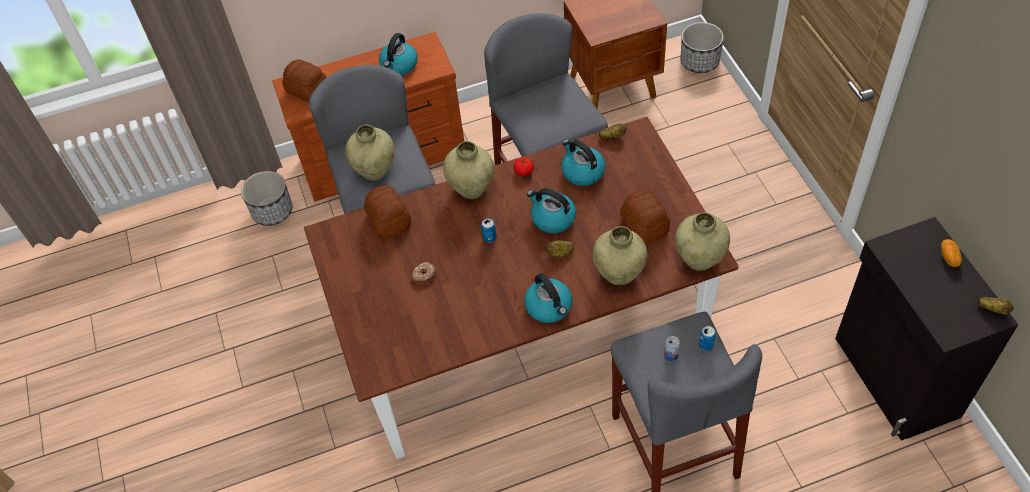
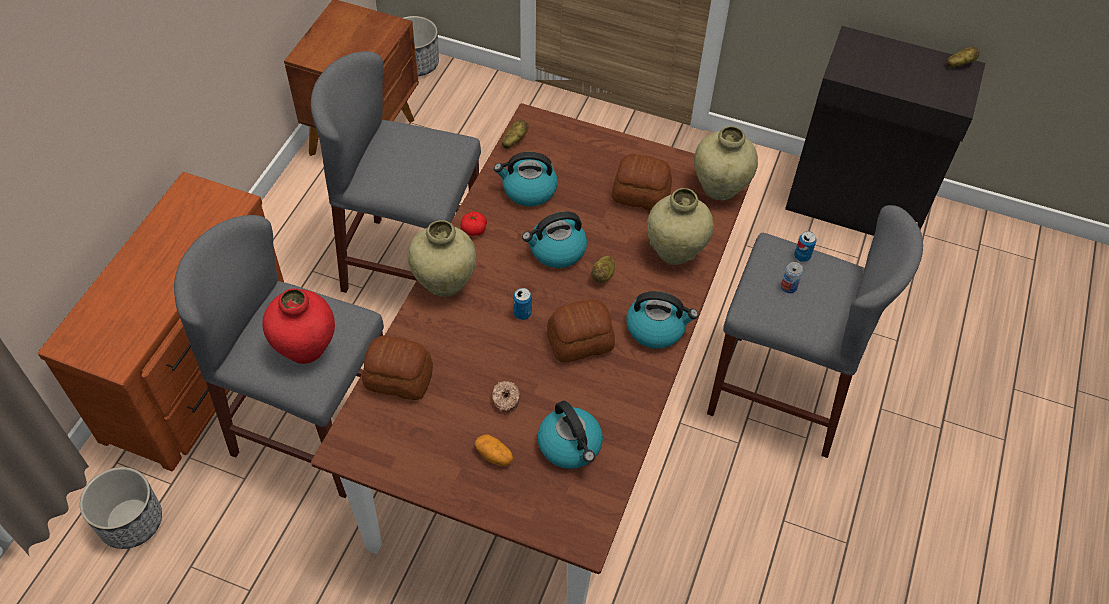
camera: 55 degrees left, 0 degrees up
(307, 89) = (101, 330): bread -> bread (579, 341)
(375, 171) = (306, 348): beige vase -> red vase
(399, 65) = (185, 230): kettle -> kettle (570, 446)
(949, 257) = (888, 48): potato -> potato (494, 455)

